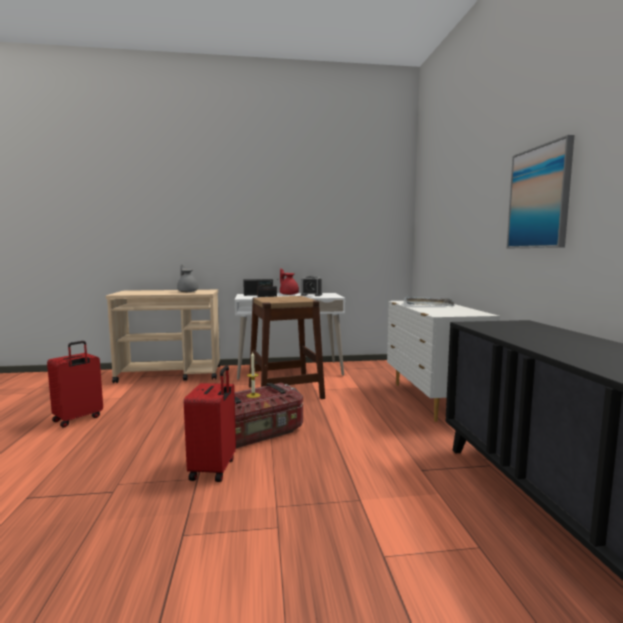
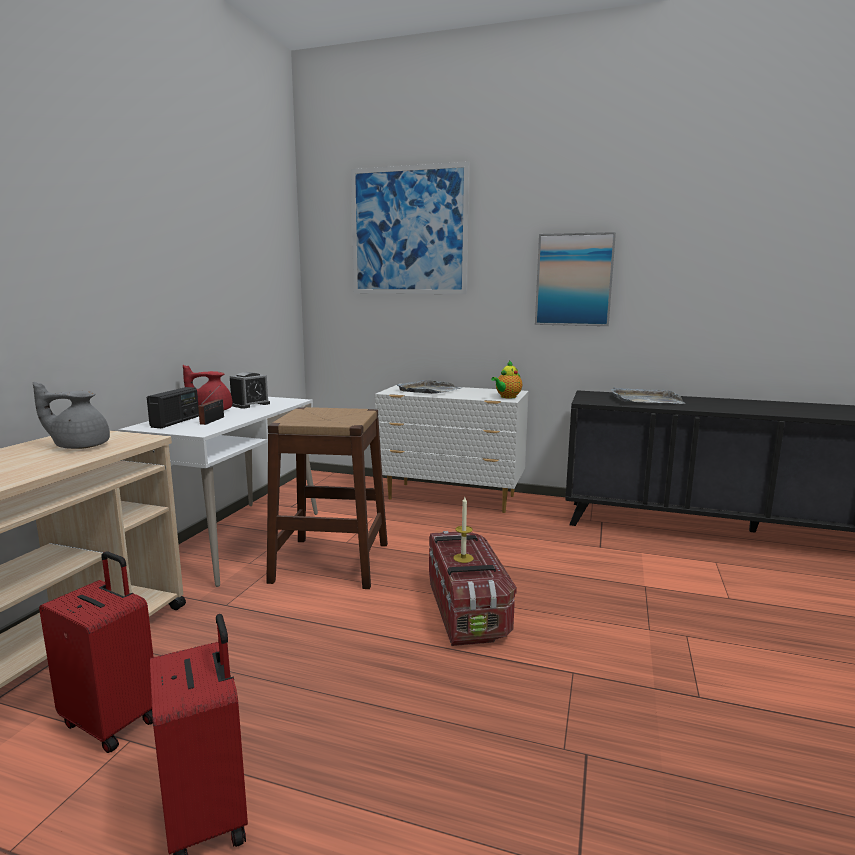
camera: 65 degrees left, 5 degrees up
(214, 469) = (552, 656): red suitcase -> red suitcase (113, 721)
(449, 314) = (507, 397): none -> teapot
(452, 175) = (408, 231): none -> picture
(537, 334) = (645, 400): none -> grey tray

